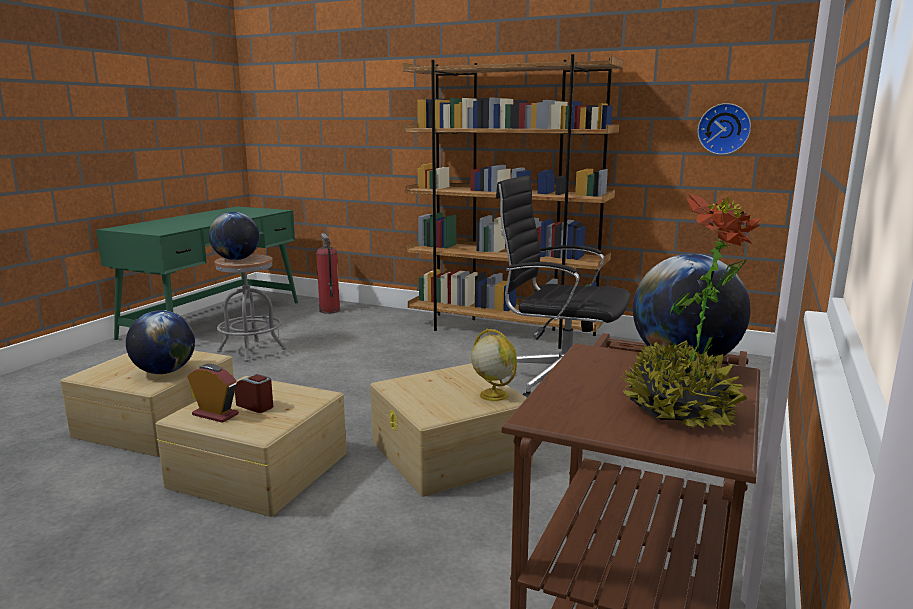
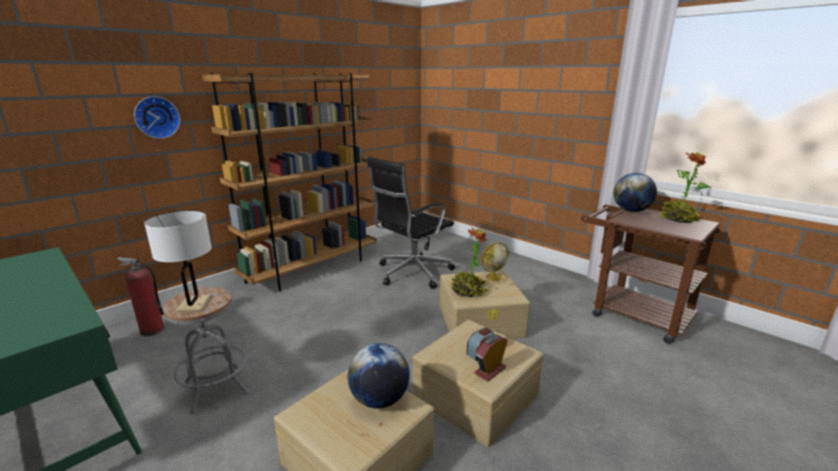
camera: 70 degrees left, 5 degrees up
(236, 259) = (194, 304): globe -> white table lamp
(424, 383) = (468, 292): none -> potted plant
(724, 129) = (392, 114): wall clock -> wall clock (156, 117)

